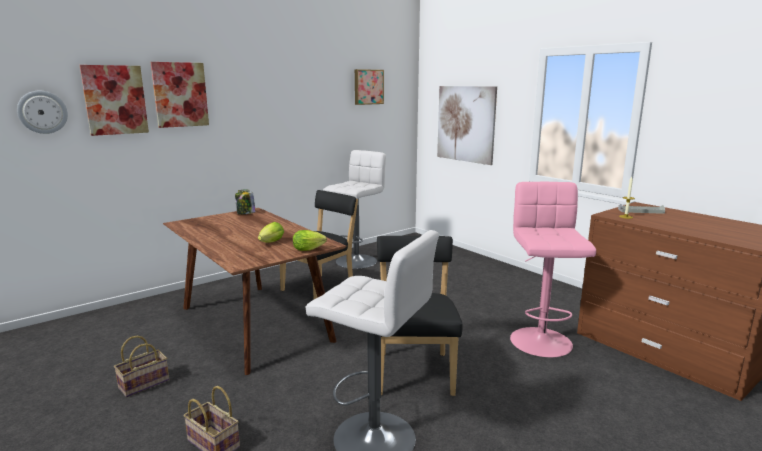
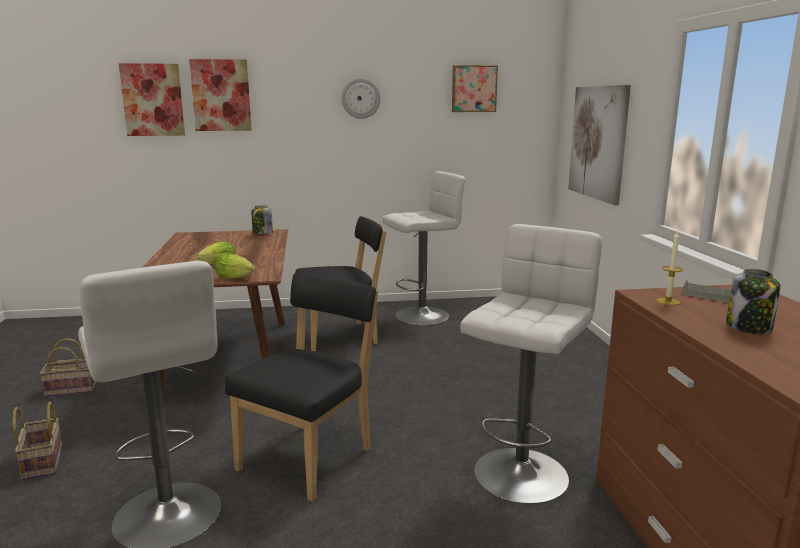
camera: 30 degrees right, 0 degrees up
(42, 112) = (85, 110): wall clock -> wall clock (360, 98)
(541, 341) = (522, 474): pink stool -> white stool
(680, 223) = (749, 327): none -> jar

